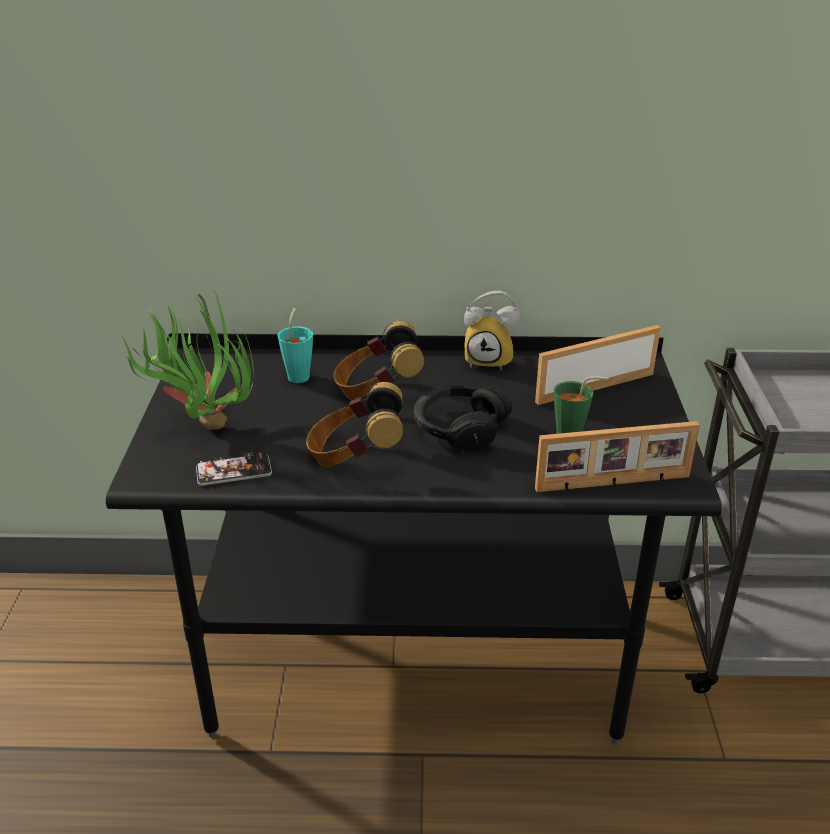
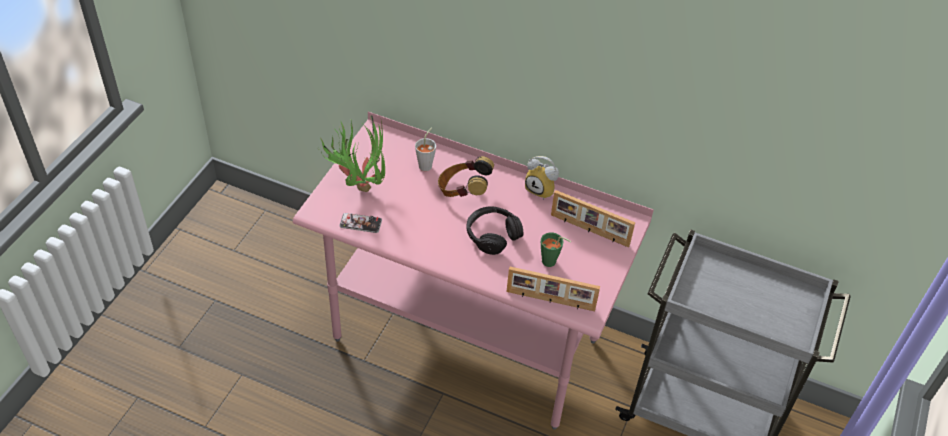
camera: 20 degrees right, 15 degrees up
(299, 374) = (427, 164): turquoise cup -> grey cup
(355, 457) = (426, 235): headphones -> none
(415, 663) = (466, 339): black desk -> pink desk
(594, 387) = (589, 230): picture frame -> picture frame turned 150 degrees counterclockwise

